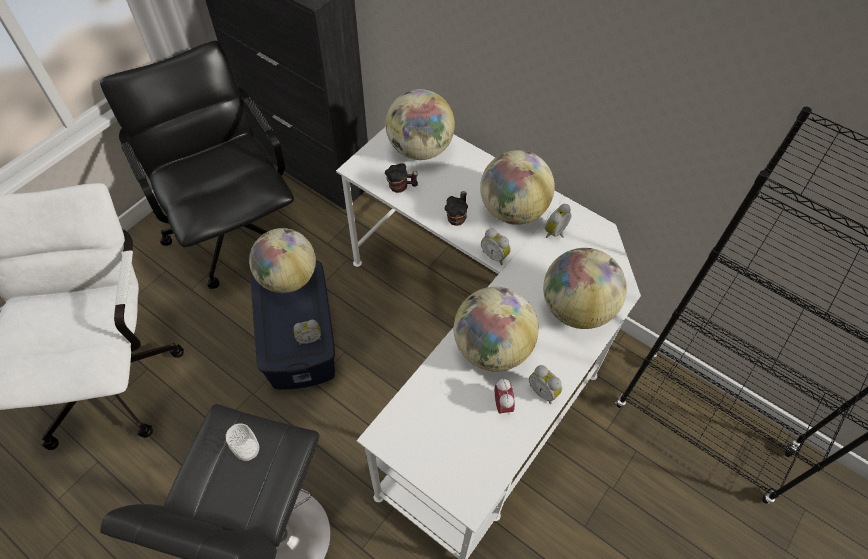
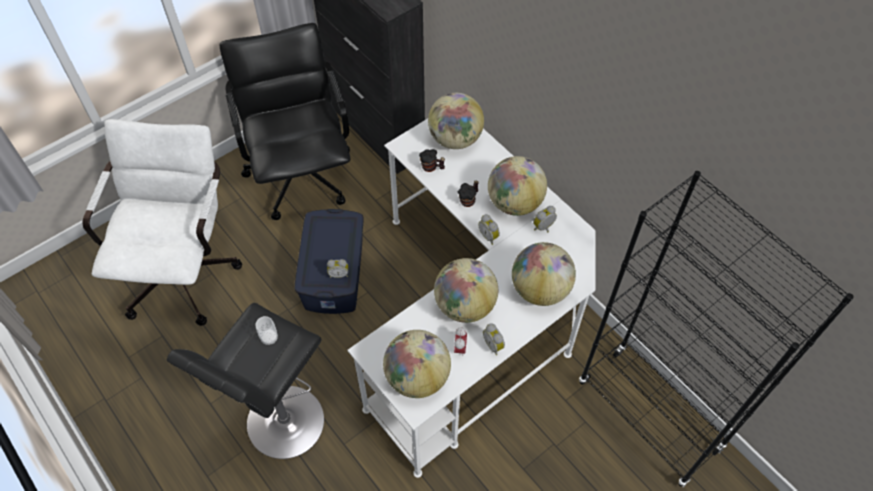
camera: 15 degrees right, 0 degrees up
(287, 278) = (333, 223): globe -> globe (417, 377)

